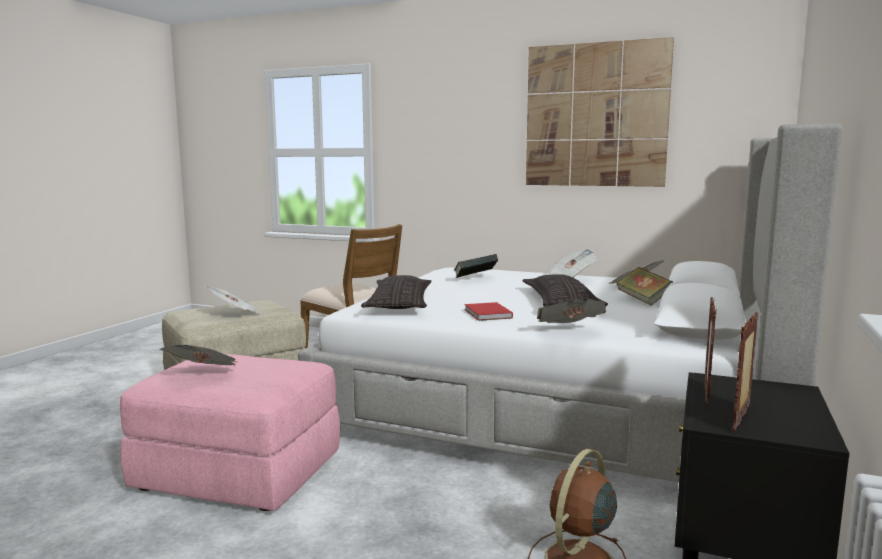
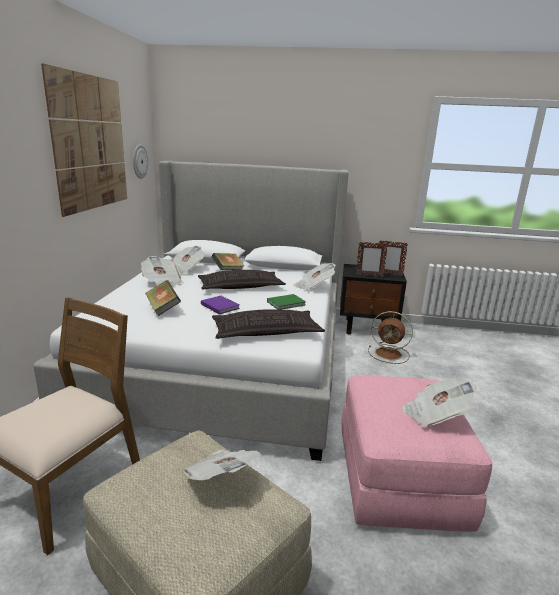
camera: 105 degrees left, 10 degrees up
(484, 293) = (220, 306): none -> purple book
(487, 314) = (287, 303): red book -> green book
(723, 139) = (139, 161): none -> wall clock

